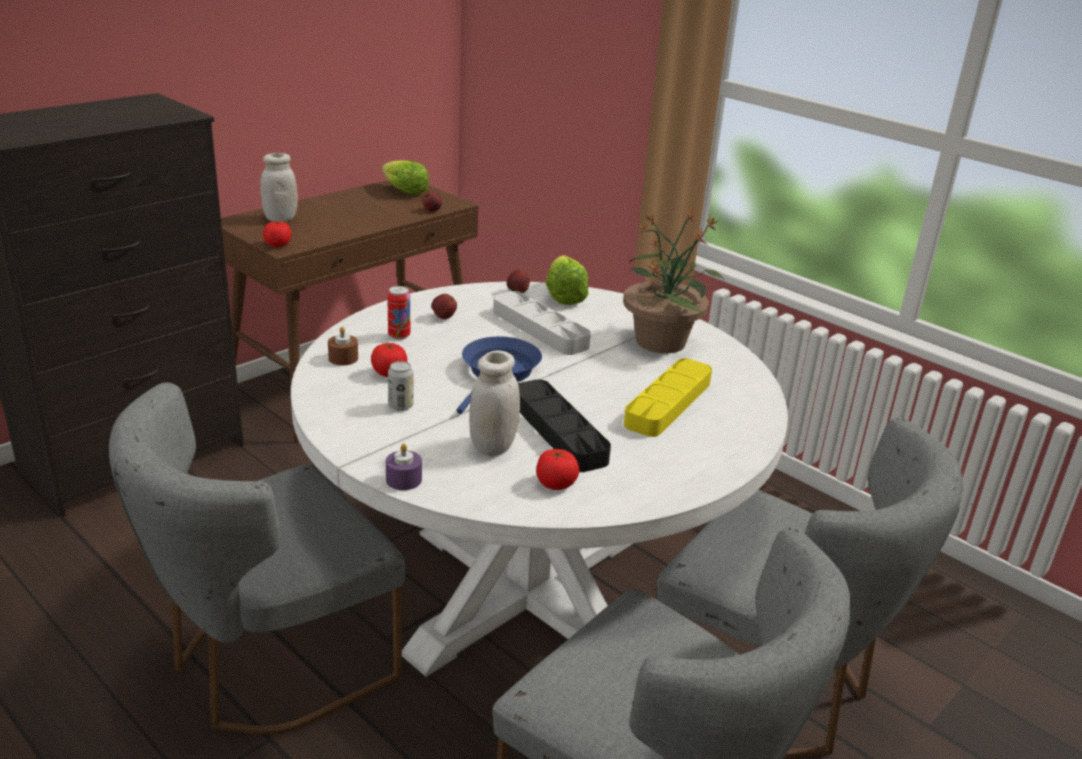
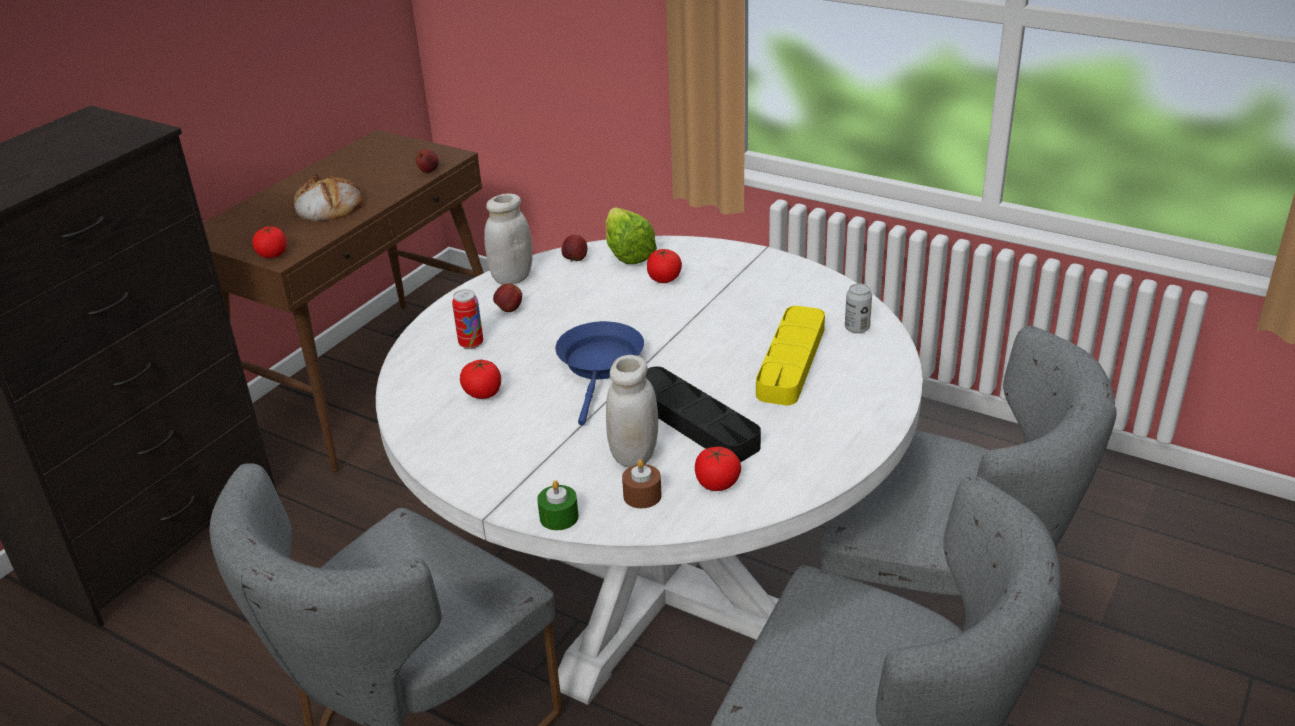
camera: 10 degrees left, 5 degrees up
(280, 218) = (258, 218): white jar -> white jar (512, 277)
(339, 220) = (328, 206): none -> bread
(343, 358) = (423, 386): brown candle -> brown candle (642, 495)
(401, 406) = (514, 430): can -> can (857, 328)
(404, 191) = (384, 151): lettuce -> none
(404, 479) = (559, 517): purple candle -> green candle
(539, 329) = (619, 301): grey tray -> none
(586, 320) = (664, 279): none -> tomato
(661, 341) = (753, 287): potted plant -> none

